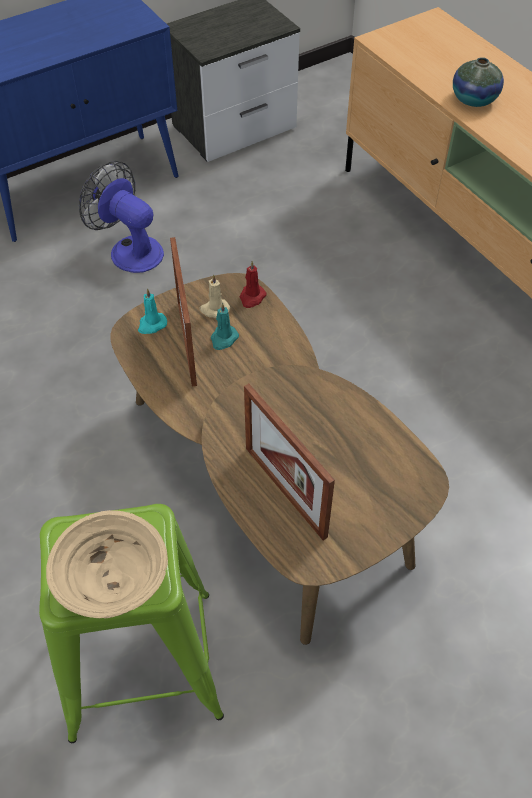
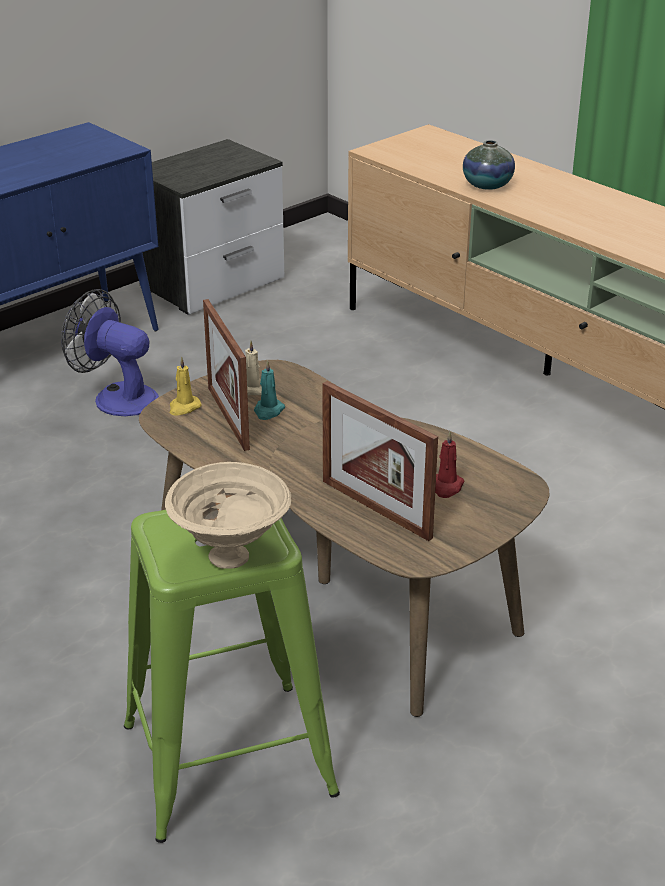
camera: 10 degrees left, 20 degrees down
(151, 325) = (184, 407): turquoise candle -> yellow candle
(252, 297) = (290, 376): red candle -> red candle (446, 487)

